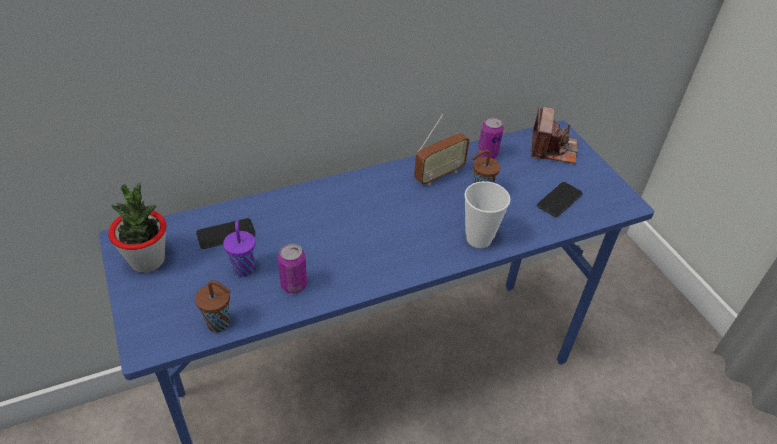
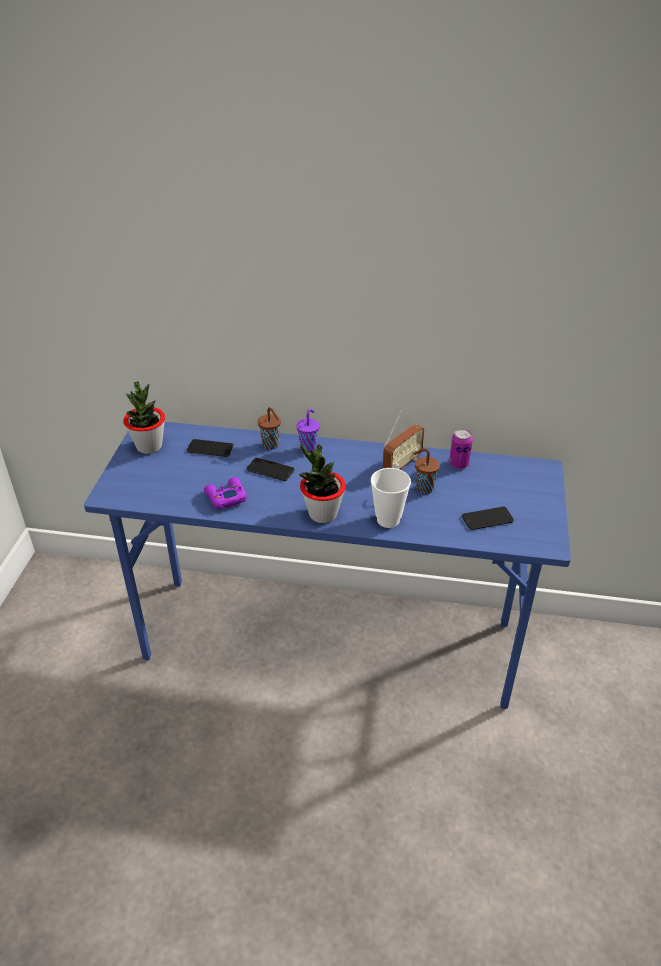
camera: 35 degrees right, 5 degrees down
(220, 324) = (159, 501): brown cup -> brown cup (271, 445)
(243, 268) = (203, 474): purple cup -> purple cup (309, 449)
(293, 285) = (225, 497): can -> purple game controller
(315, 232) = (270, 470): none -> phone
(412, 260) = (322, 514): none -> potted plant
(439, 175) = (402, 465): radio -> radio turned 45 degrees counterclockwise
(552, 149) = (524, 479): camera -> none

